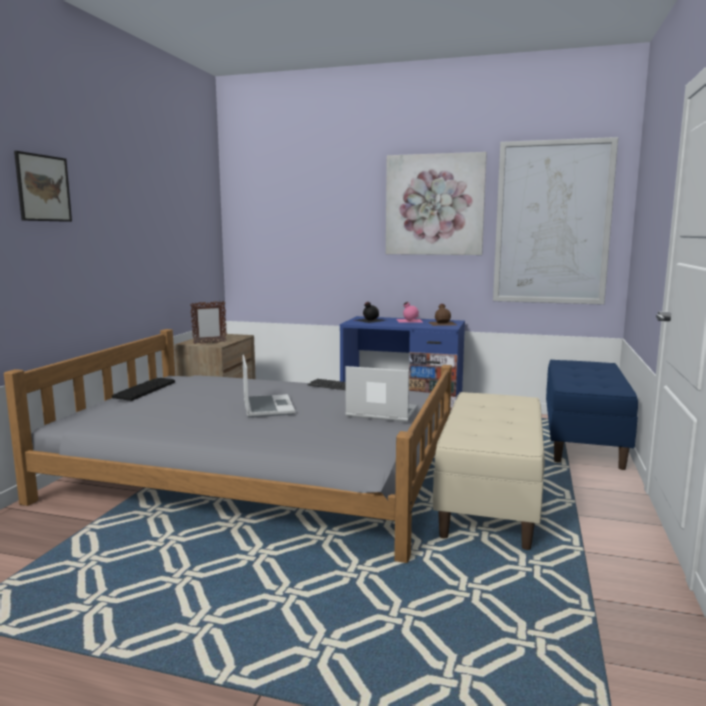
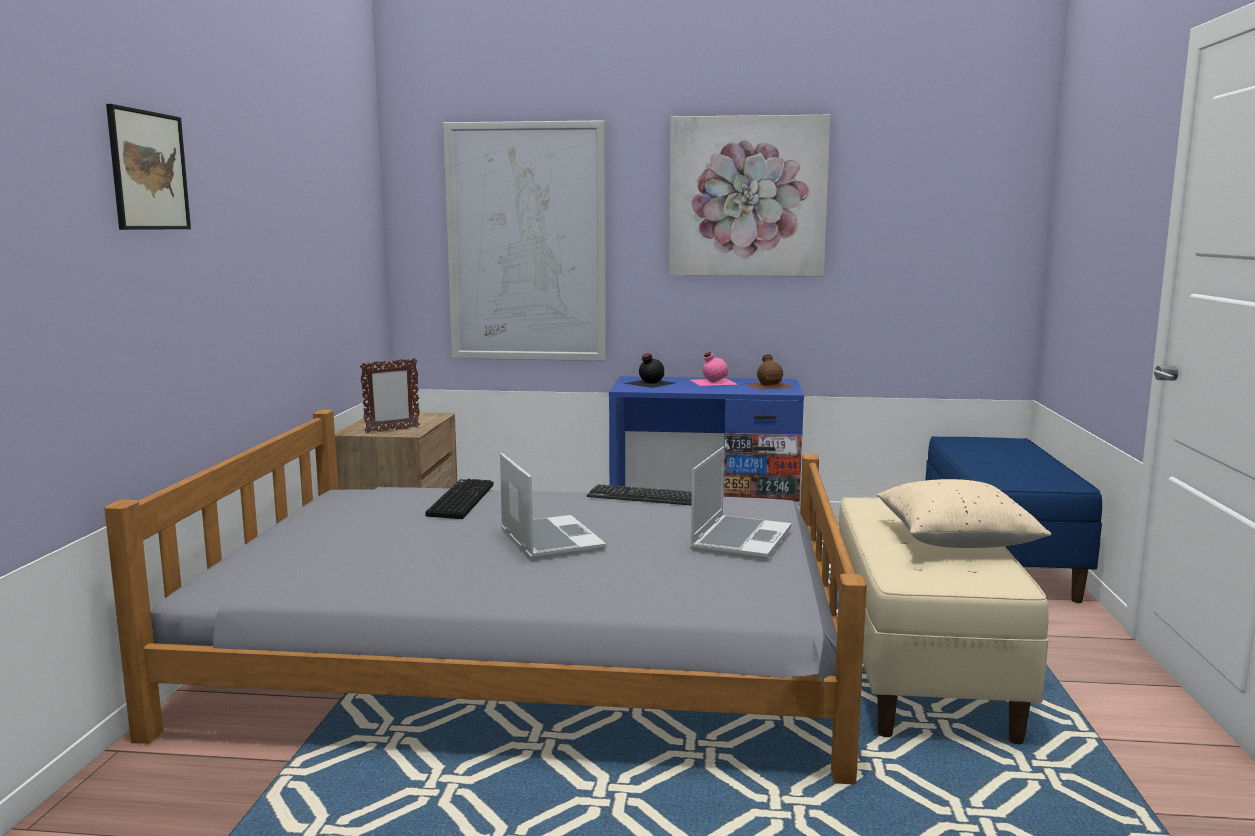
camera: 10 degrees left, 0 degrees up
(144, 390) = (311, 519): keyboard -> keyboard (459, 500)
(380, 413) = (740, 539): laptop -> laptop turned 105 degrees clockwise
(511, 420) = (956, 541): none -> beige pillow
(552, 223) = (930, 226): picture -> picture (526, 243)

